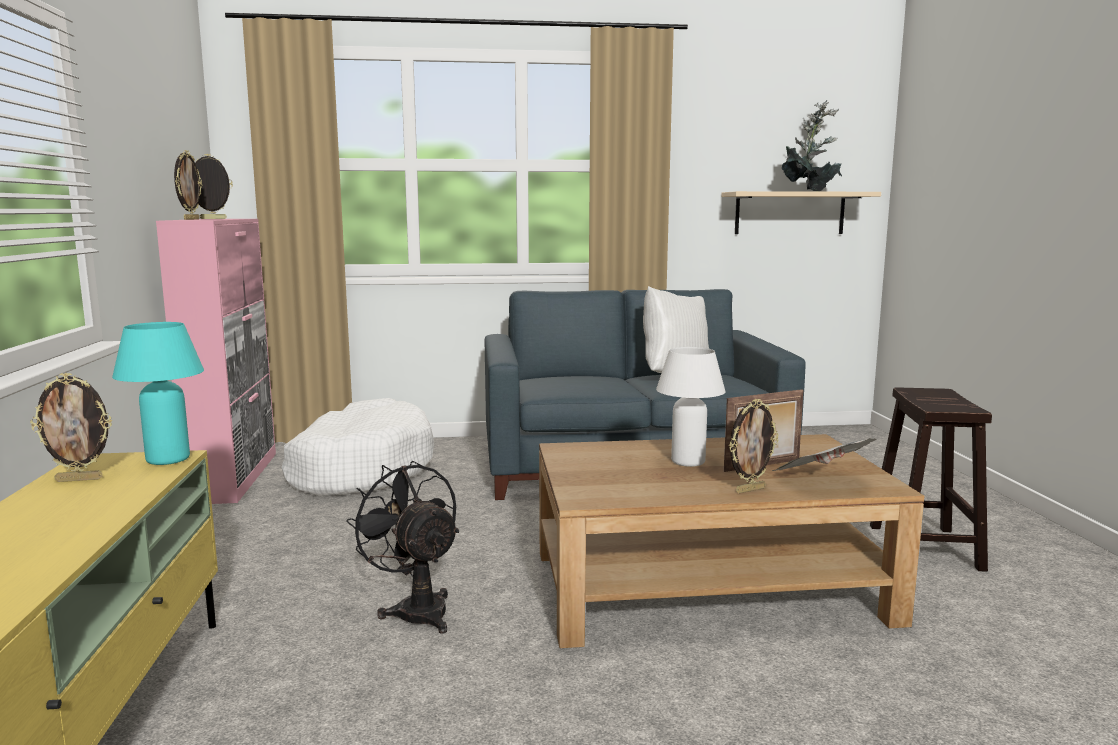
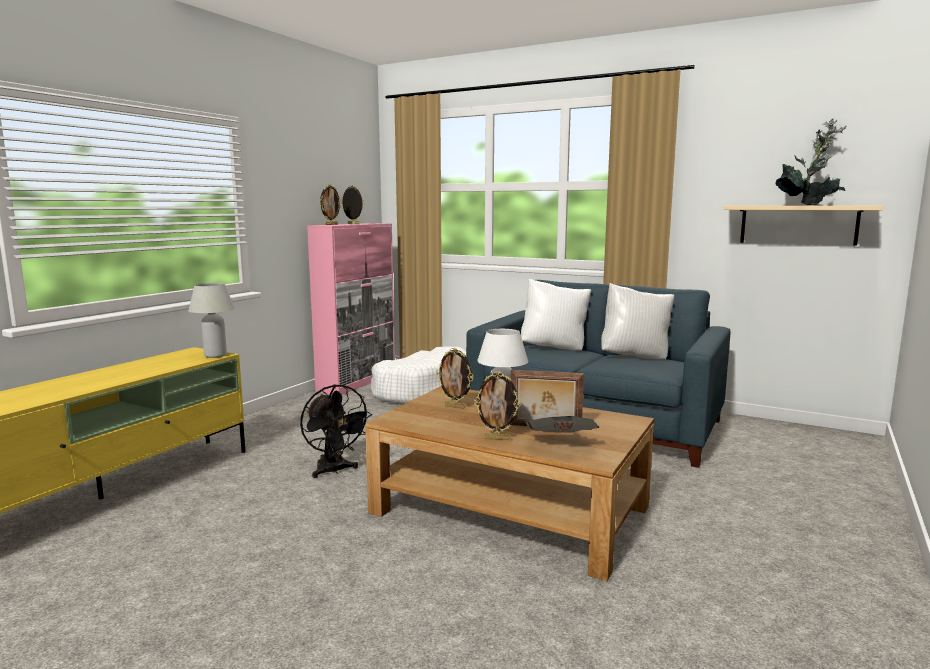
camera: 35 degrees right, 0 degrees up
(80, 479) = (170, 358): picture frame -> picture frame (455, 406)
(168, 459) = (215, 355): turquoise table lamp -> white table lamp
(416, 609) = (334, 471): black fan -> black fan turned 150 degrees clockwise
(571, 378) = (554, 348): none -> white pillow
(926, 548) = (732, 539): brown stool -> none

